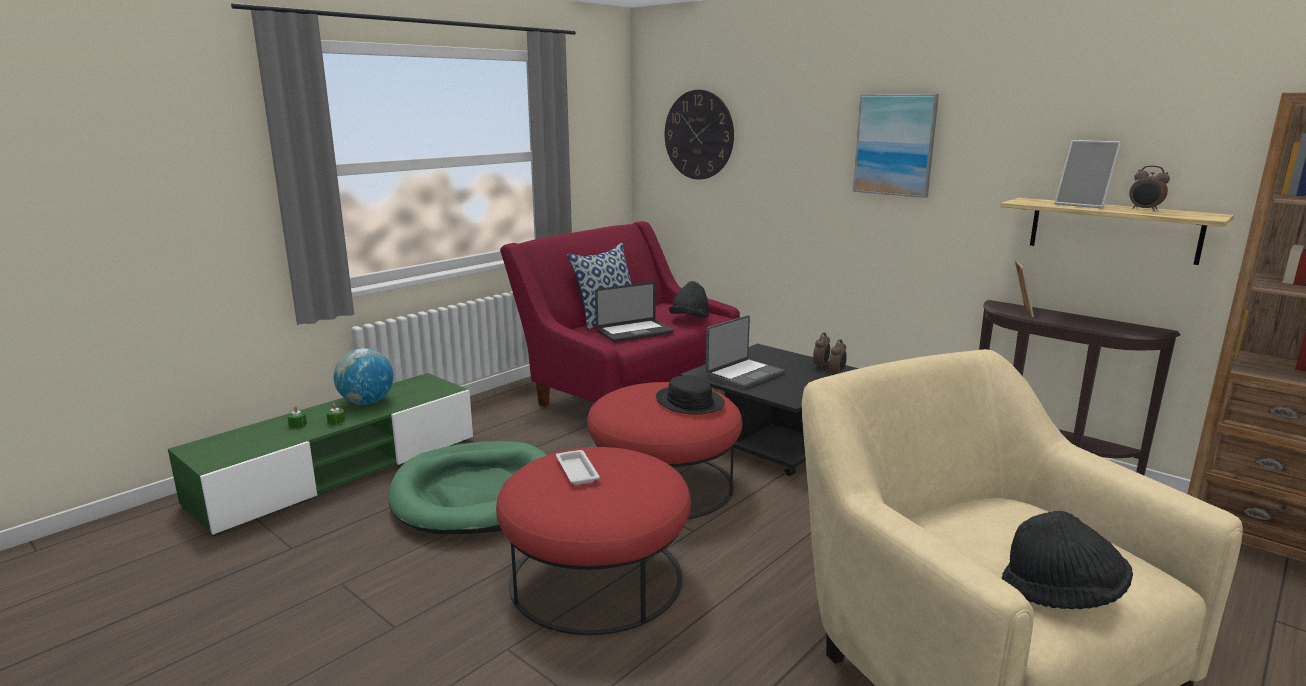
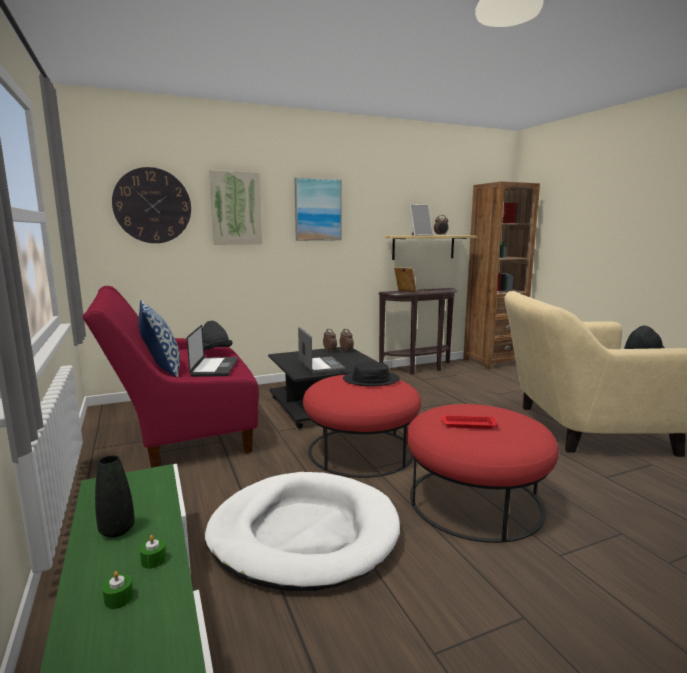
camera: 65 degrees left, 5 degrees down
(366, 402) = (117, 530): globe -> black vase
(476, 493) = (303, 534): green dog bed -> white dog bed
(576, 470) = (467, 425): white tray -> red tray
(782, 140) = (236, 208): none -> picture

